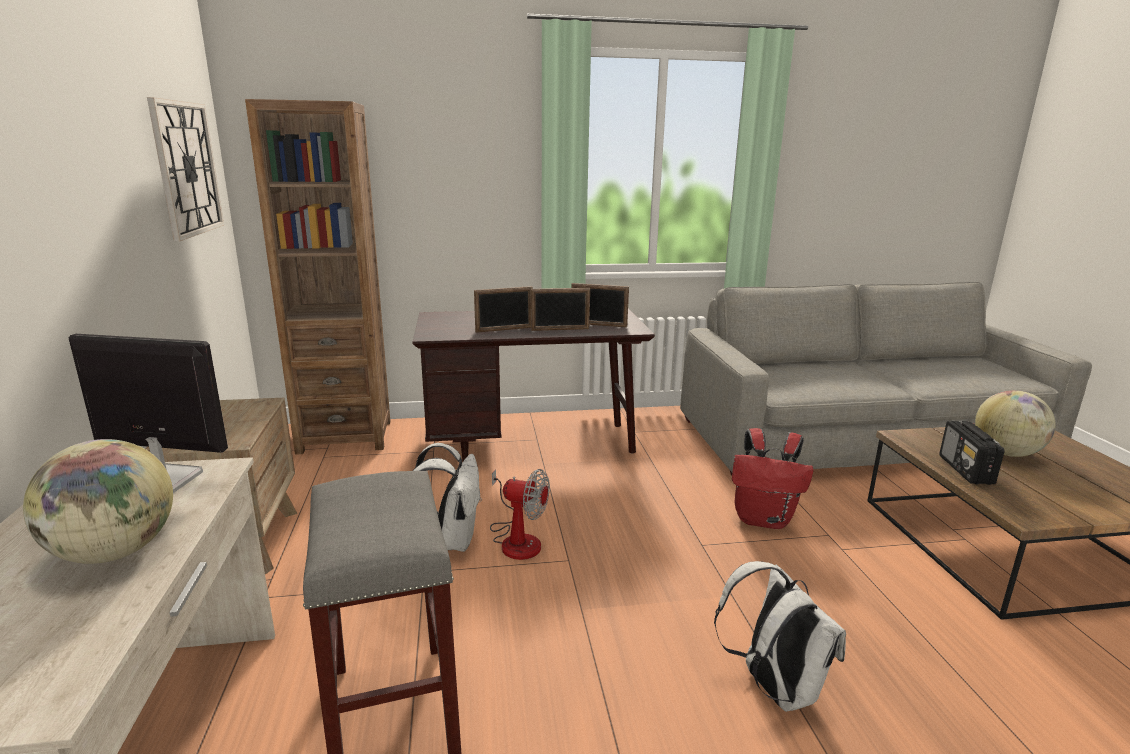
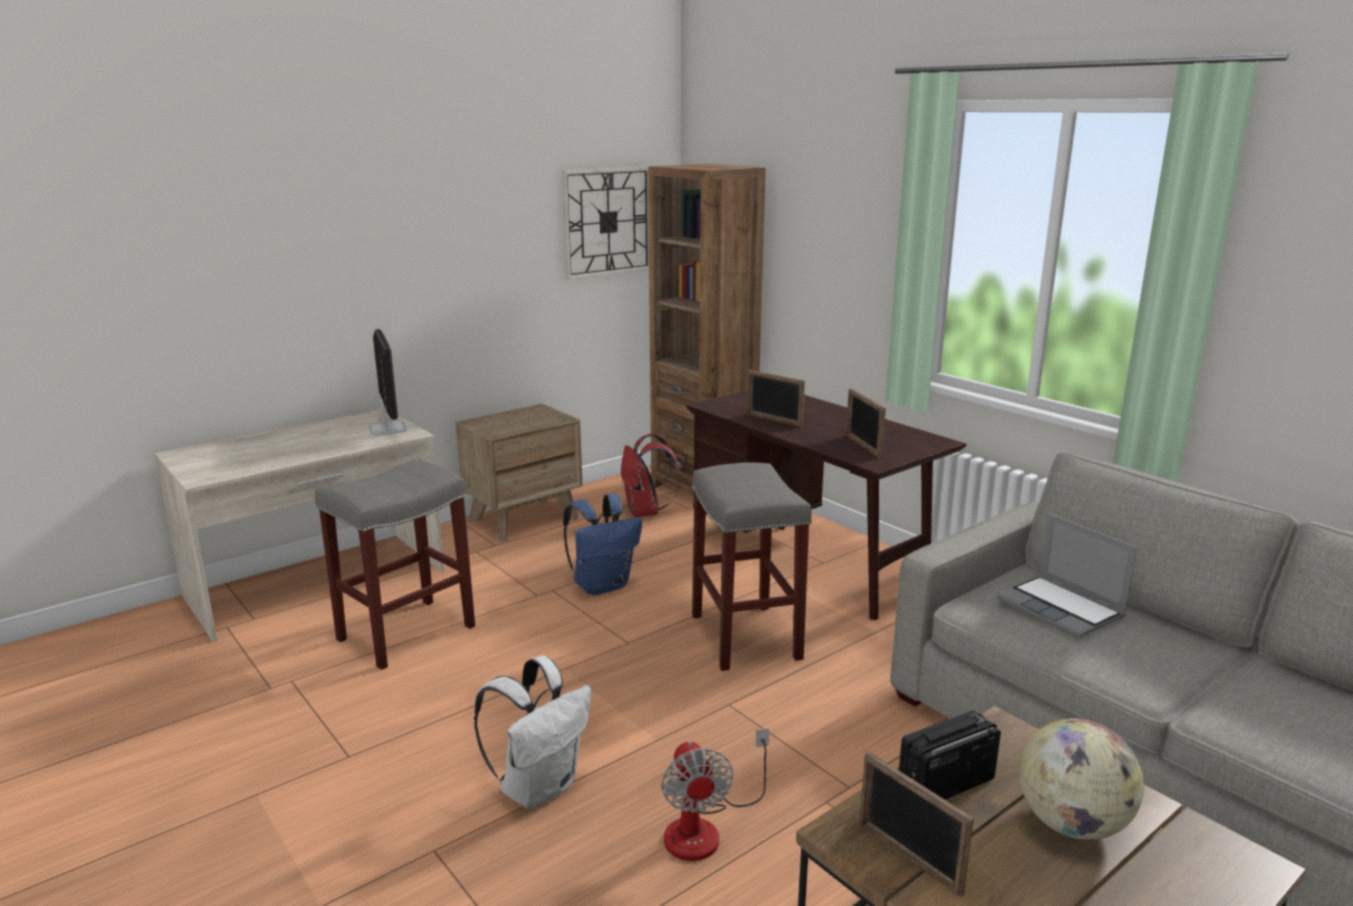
camera: 60 degrees right, 0 degrees up
(114, 552) = (311, 447): globe -> none
(452, 540) = (602, 585): white backpack -> blue backpack
(517, 539) = (634, 610): fan -> fan (705, 828)
(560, 329) = (814, 437): picture frame -> picture frame (908, 858)
(609, 504) = (744, 636): none -> grey stool
(764, 519) = (829, 734): red backpack -> red backpack (645, 512)
(801, 374) = (1061, 609): none -> laptop

